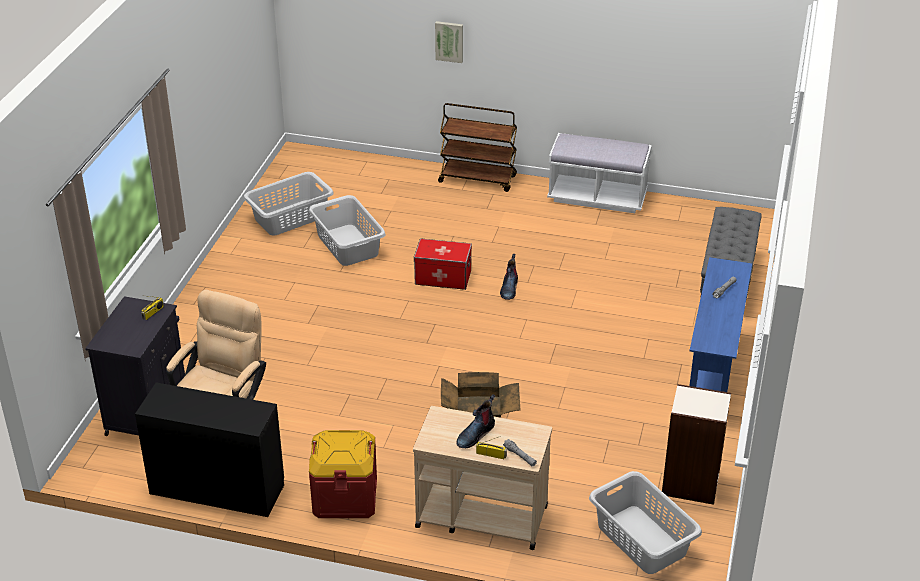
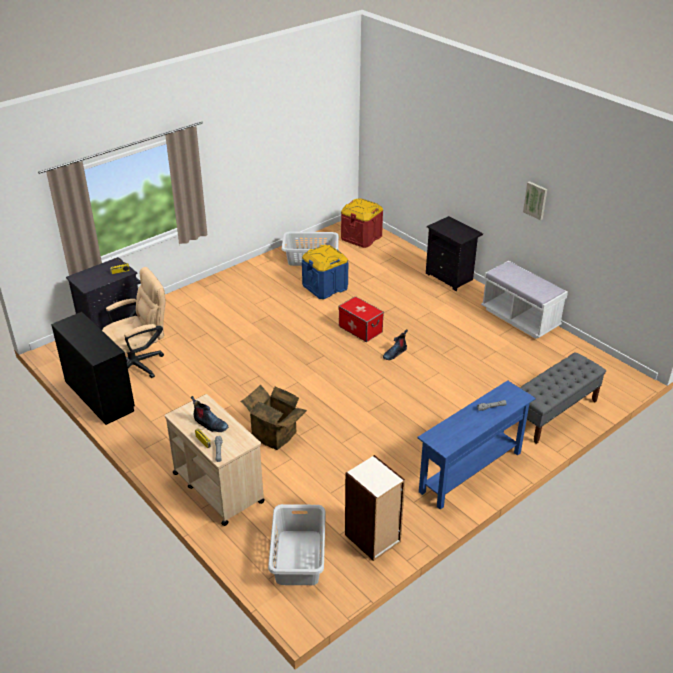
camera: 35 degrees right, 0 degrees up
(345, 497) = (157, 434): red storage box -> red storage box (361, 237)
(347, 245) = (325, 287): grey laundry basket -> blue storage box
(449, 41) = (450, 169): picture -> picture (536, 200)
(475, 434) = (209, 424): boot -> boot turned 135 degrees counterclockwise
(478, 179) = (450, 277): brown cart -> black nightstand

